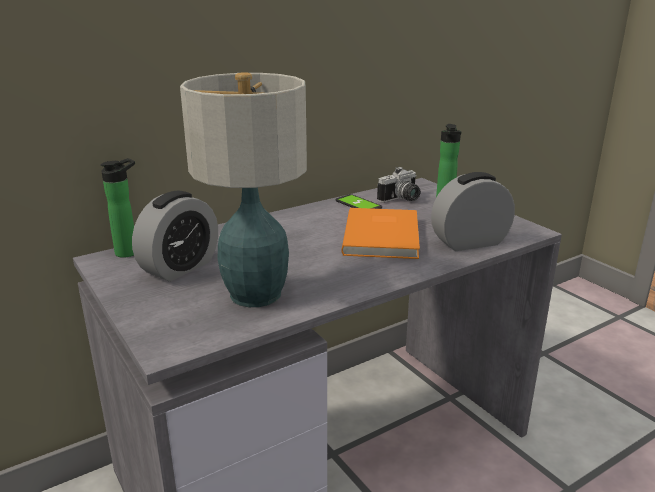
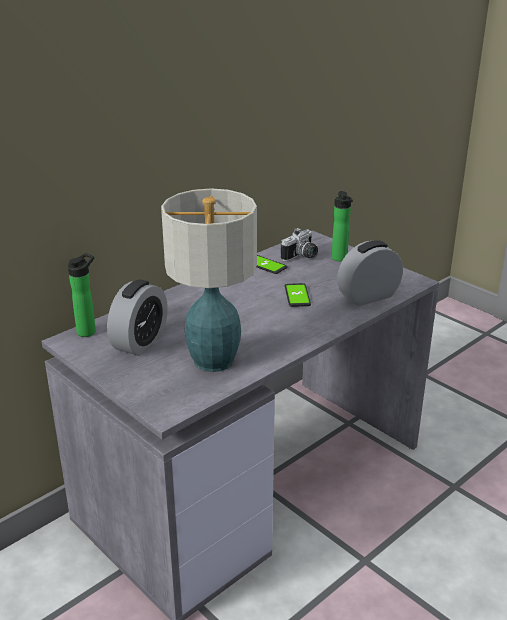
camera: 10 degrees left, 5 degrees up
(384, 235) = (297, 296): orange book -> phone

